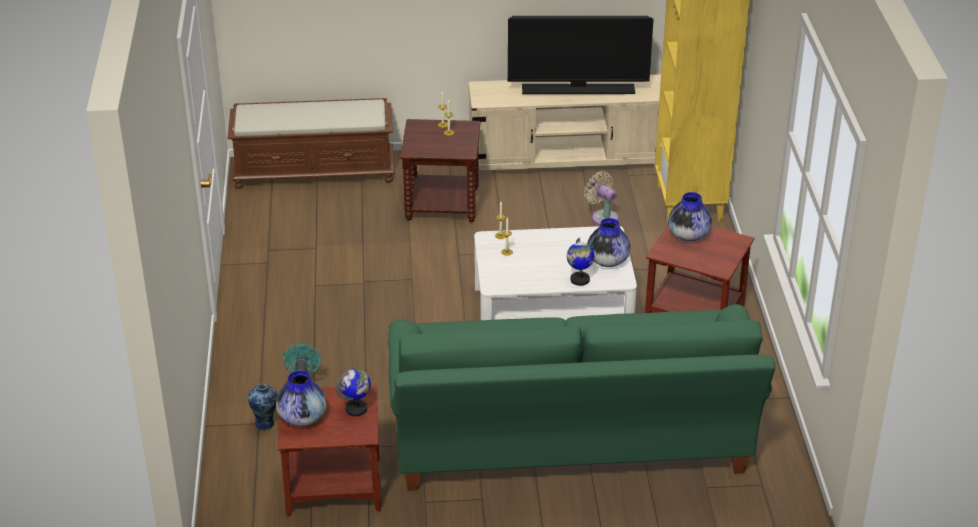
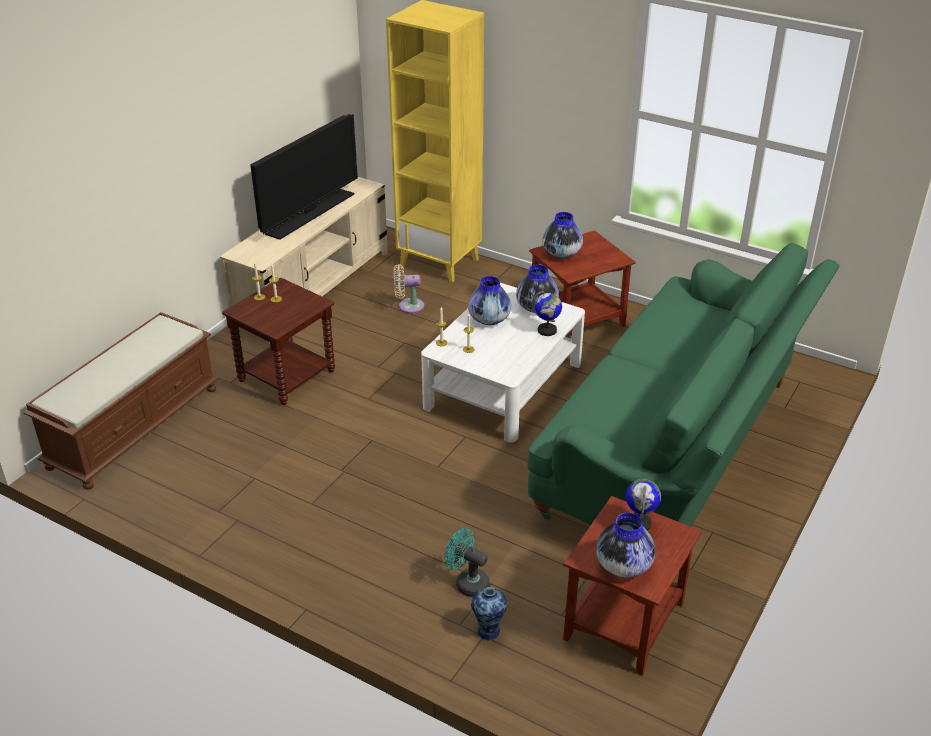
camera: 55 degrees left, 0 degrees up
(560, 245) = (489, 319): none -> vase

